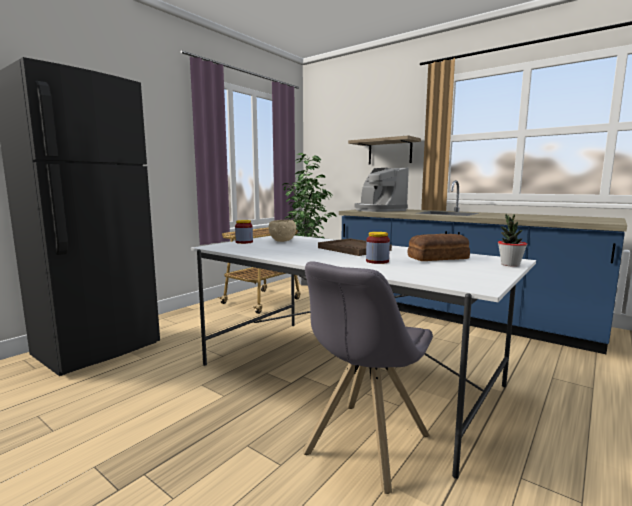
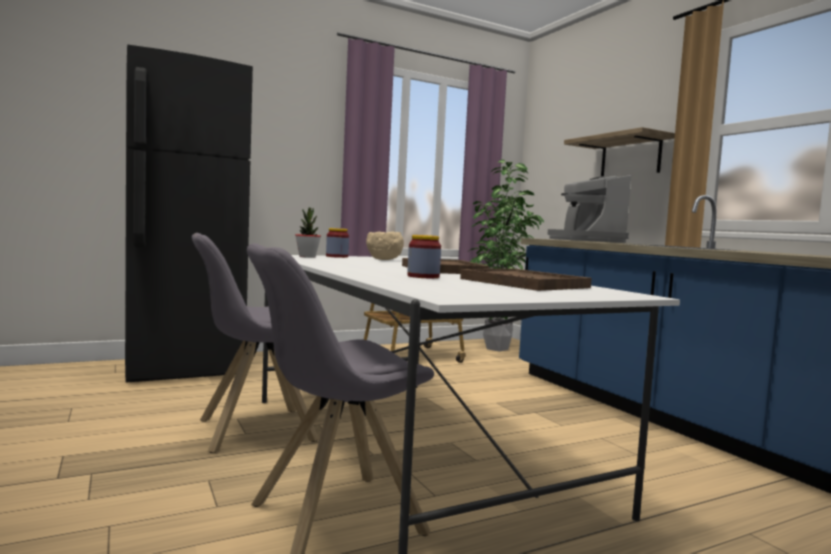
camera: 25 degrees right, 5 degrees down
(228, 390) = (255, 430): none -> grey chair
(439, 258) = (524, 283): bread -> brown tray
(510, 264) = (606, 296): potted plant -> potted plant (307, 257)

